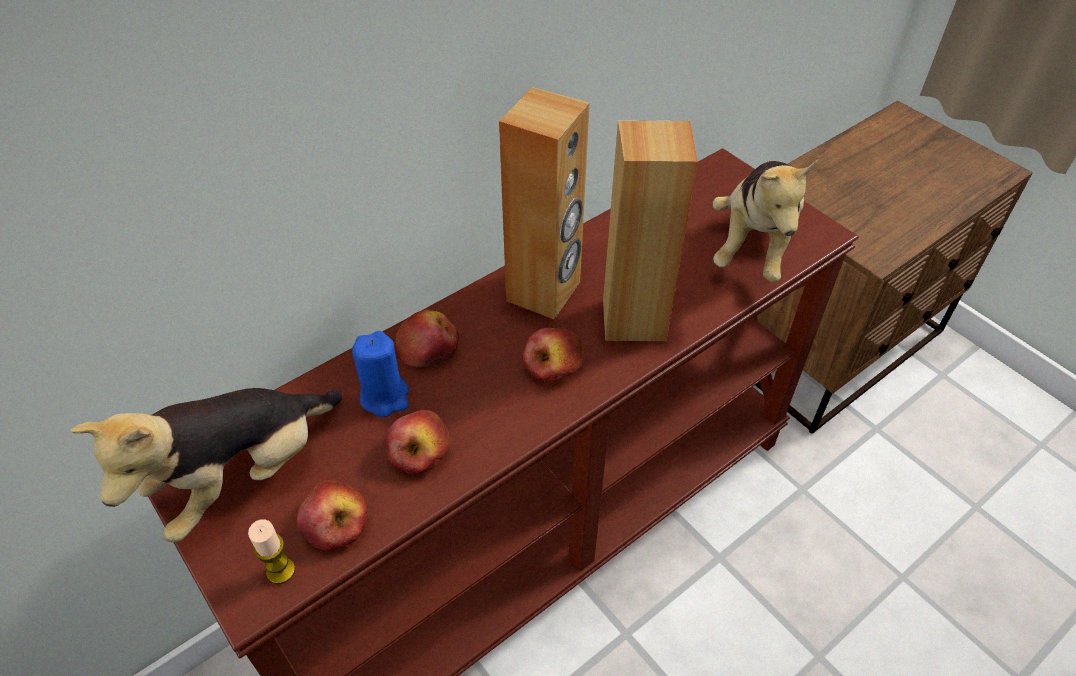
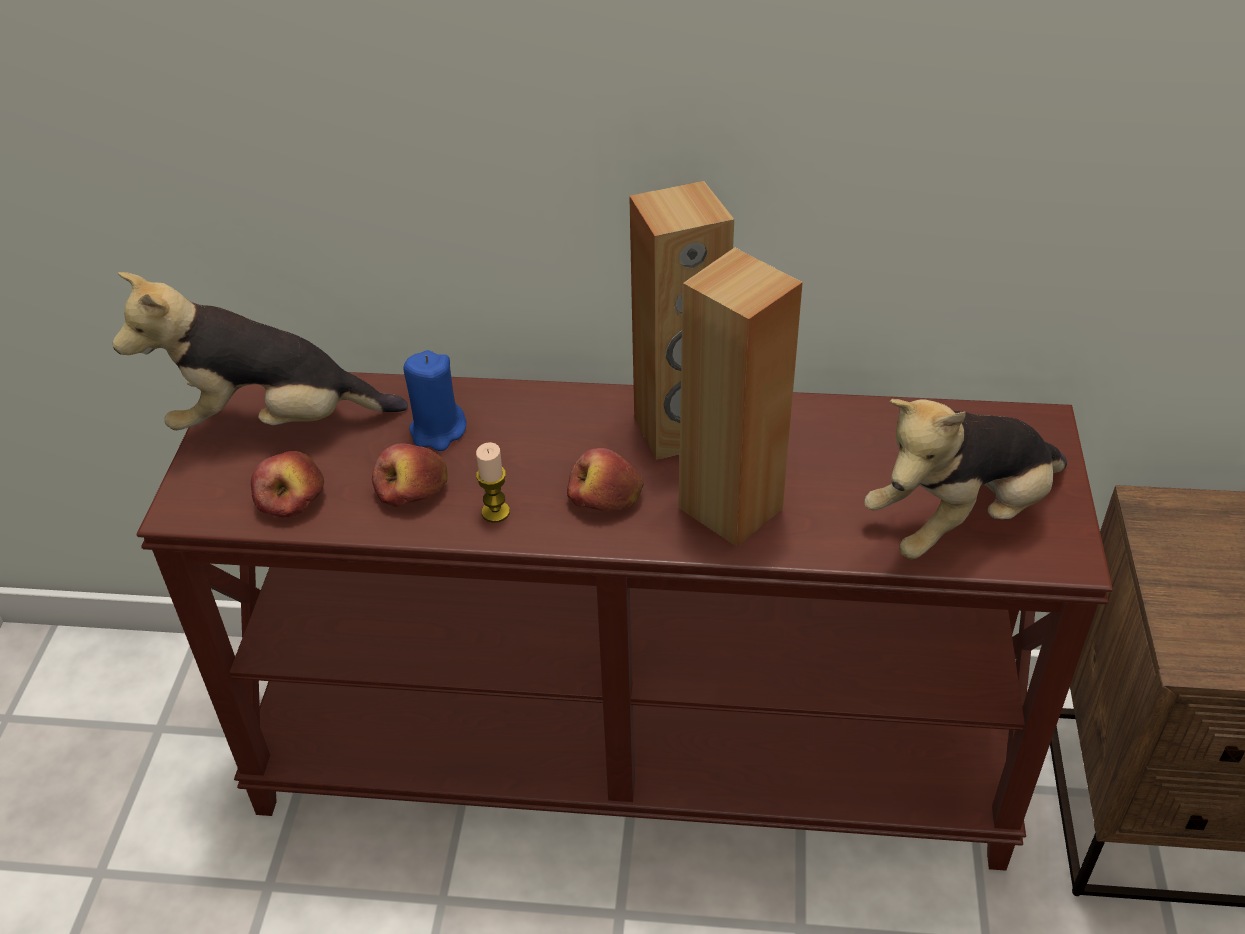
camera: 45 degrees right, 5 degrees down
(281, 571) = (220, 504): candle -> candle (495, 512)
(429, 347) = (520, 415): apple -> none

